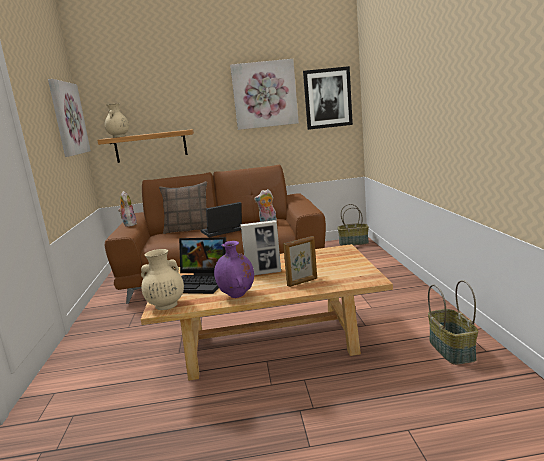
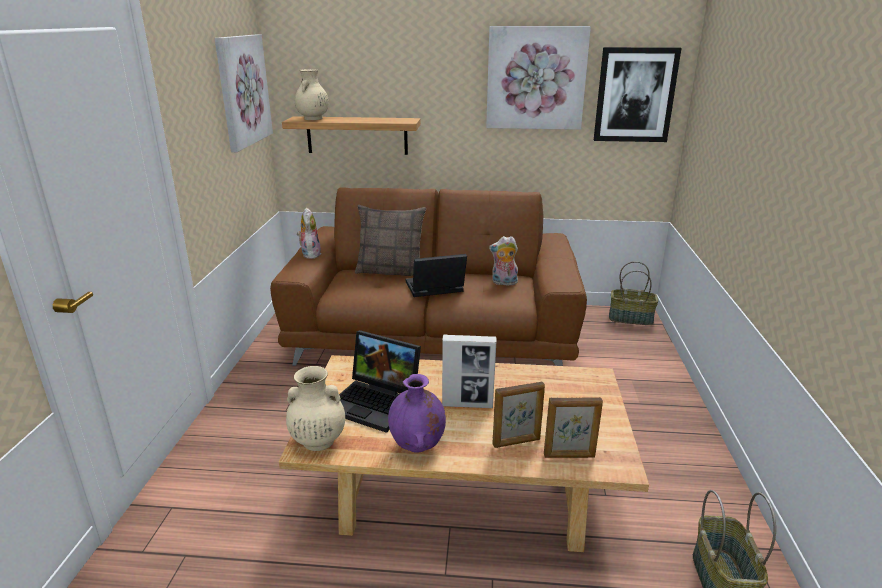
camera: 10 degrees right, 10 degrees up
(338, 281) = (569, 456): none -> picture frame

